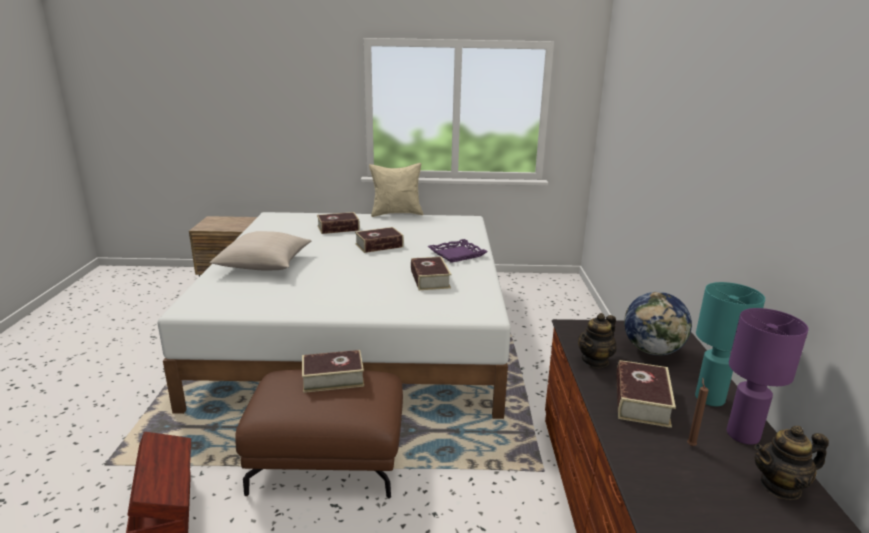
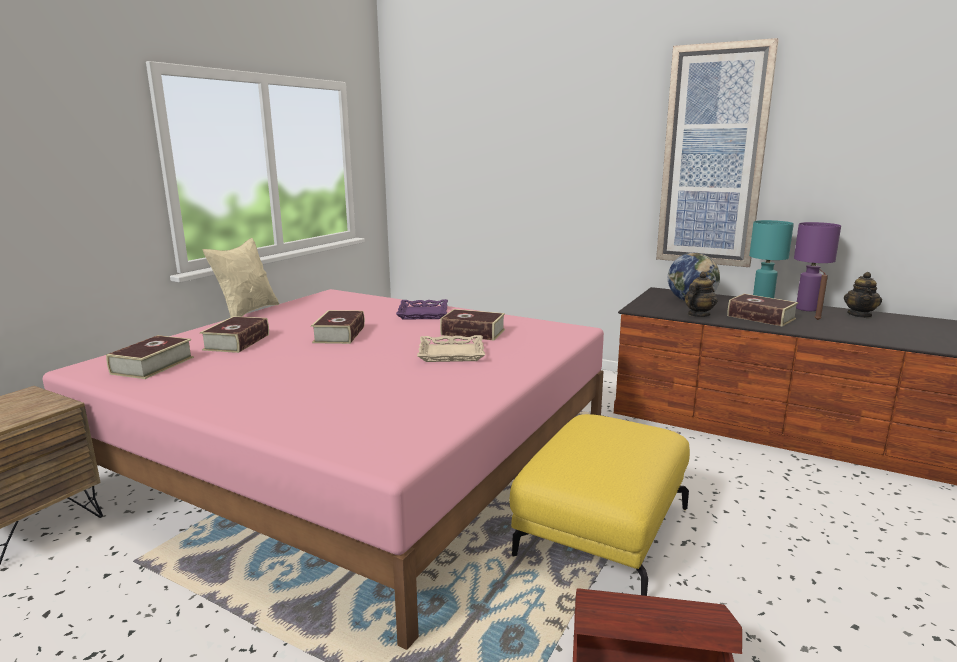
camera: 60 degrees left, 5 degrees down
(264, 264) = (294, 395): beige pillow -> none
(328, 457) = (601, 530): brown ottoman -> yellow ottoman
(333, 378) = (586, 434): book -> book (152, 365)
(360, 332) = (358, 456): white bed -> pink bed
(373, 284) = (451, 353): none -> beige tray
(595, 361) = (698, 315): teapot -> teapot turned 120 degrees counterclockwise
(752, 180) = (713, 157): none -> picture

